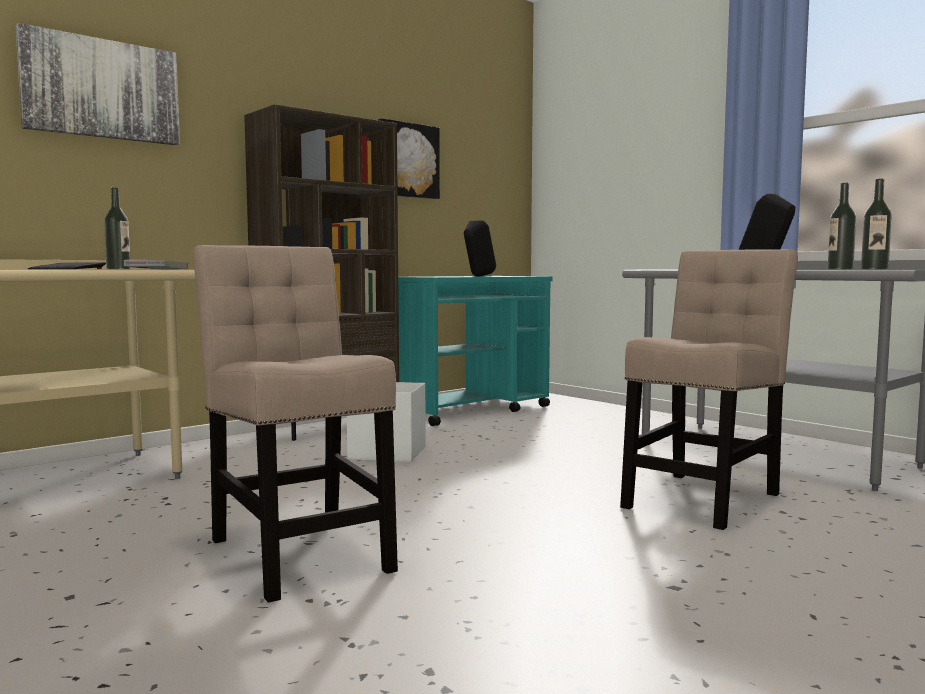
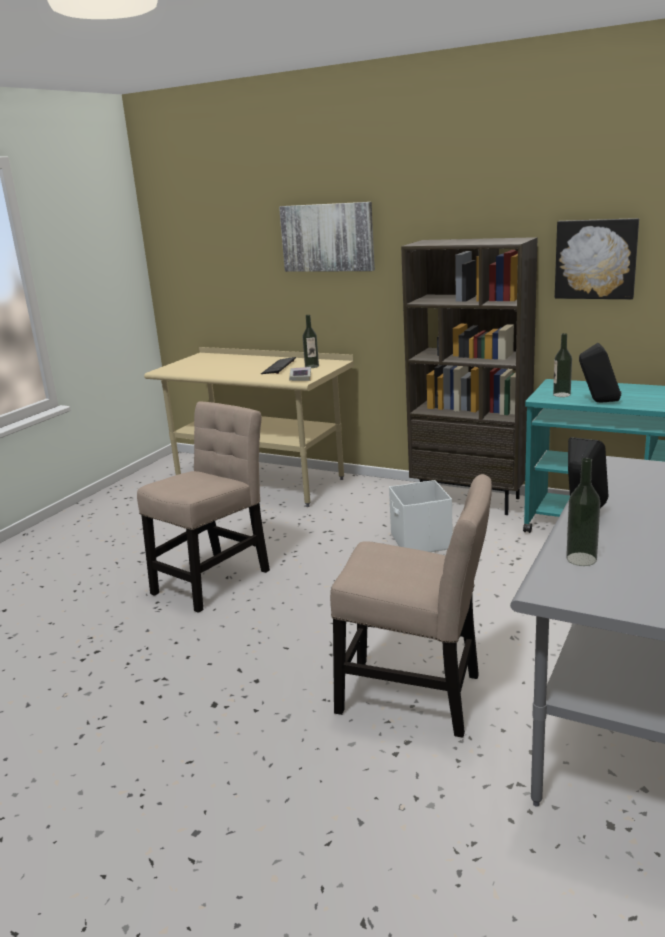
camera: 70 degrees right, 15 degrees up
(874, 269) = (558, 577): bottle -> bottle (561, 394)

